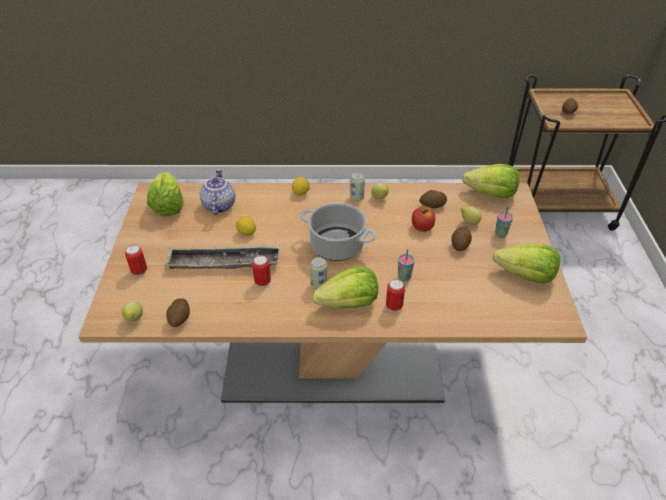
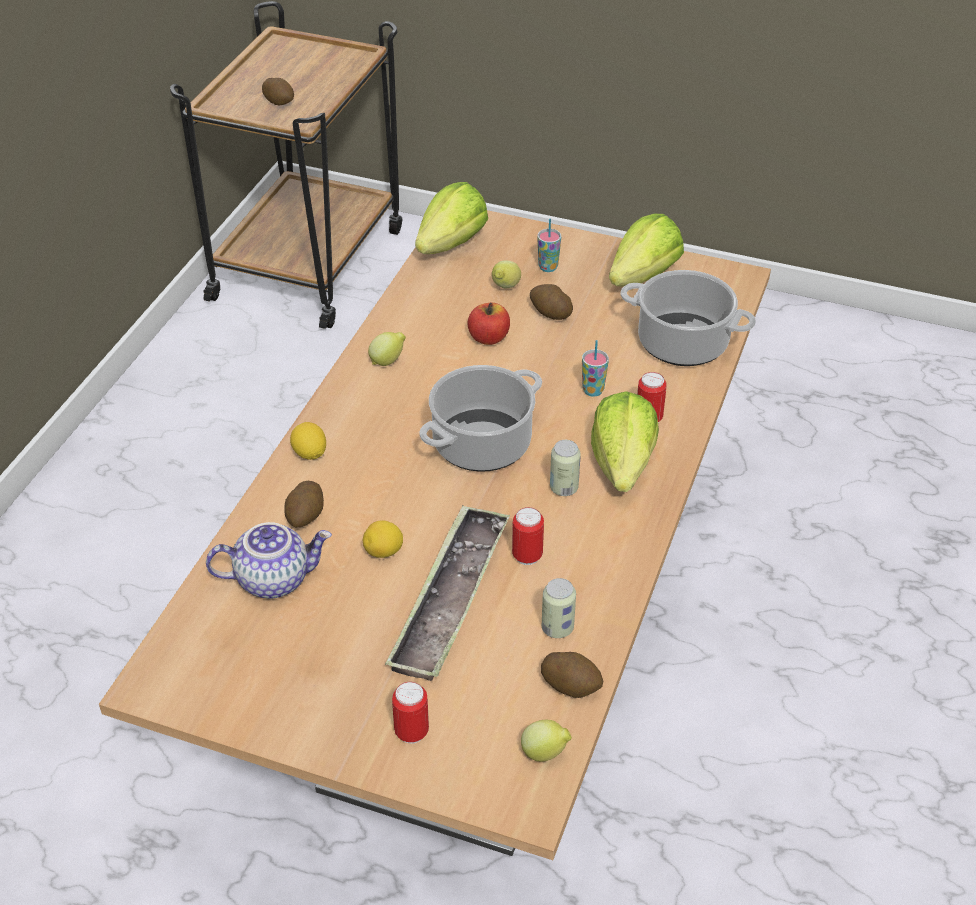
camera: 70 degrees left, 0 degrees up
(168, 206) = (224, 660): lettuce -> none
(218, 205) = (274, 578): teapot -> teapot turned 150 degrees clockwise
(356, 197) = (368, 387): can -> can (557, 628)
(432, 206) = (443, 311): potato -> potato (305, 516)
(474, 308) = (684, 343): none -> cooking pot

